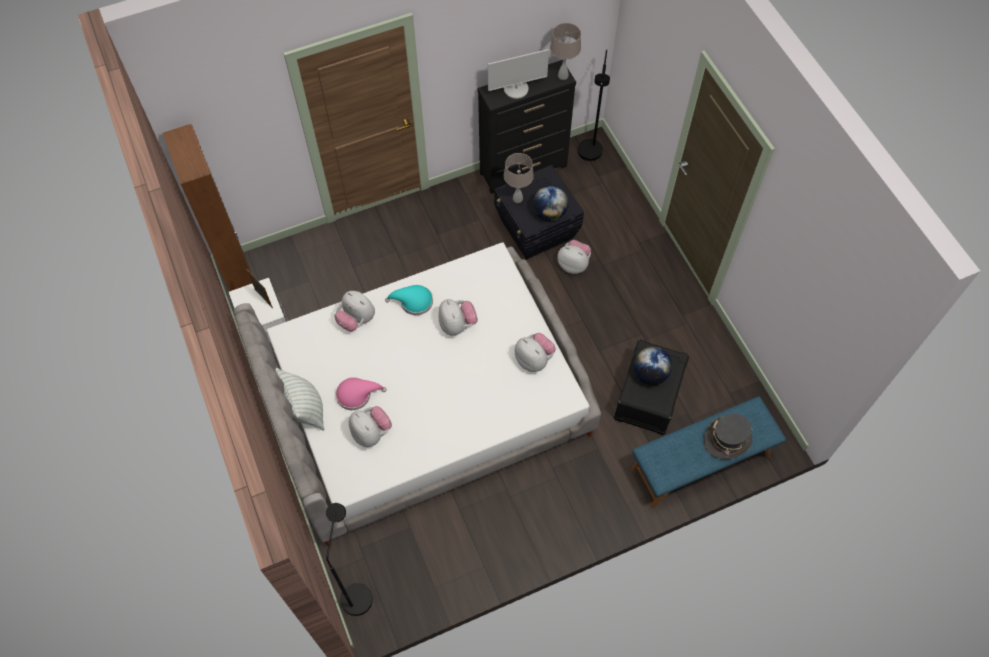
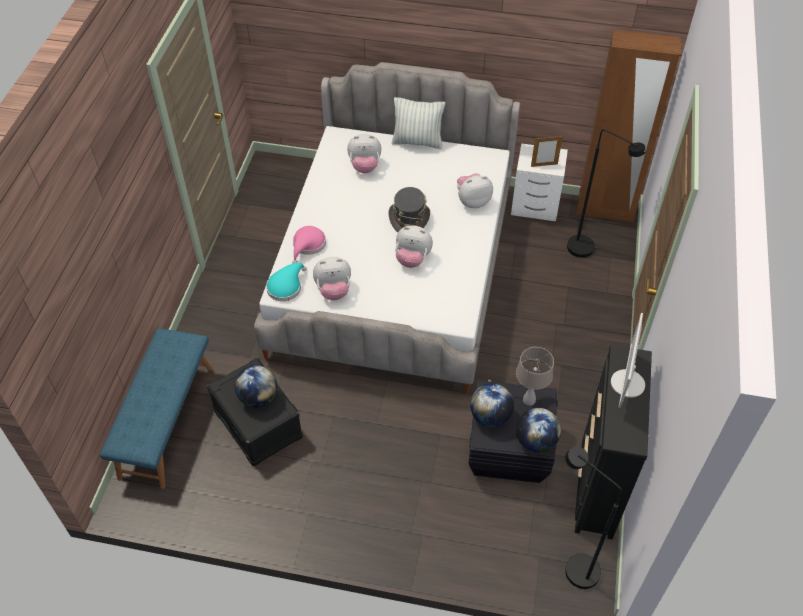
camera: 125 degrees right, 10 degrees down
(357, 394) = (404, 172): pink hat -> pink hat (308, 245)
(357, 590) = (287, 167): black floor lamp -> black floor lamp (587, 251)
(413, 302) = (460, 243): turquoise hat -> turquoise hat (286, 286)
(547, 179) = (535, 441): none -> globe
(563, 75) = (619, 440): beige table lamp -> none
(573, 264) = (442, 456): plush toy -> none
(727, 440) = (143, 402): grey hat -> grey hat (409, 218)

